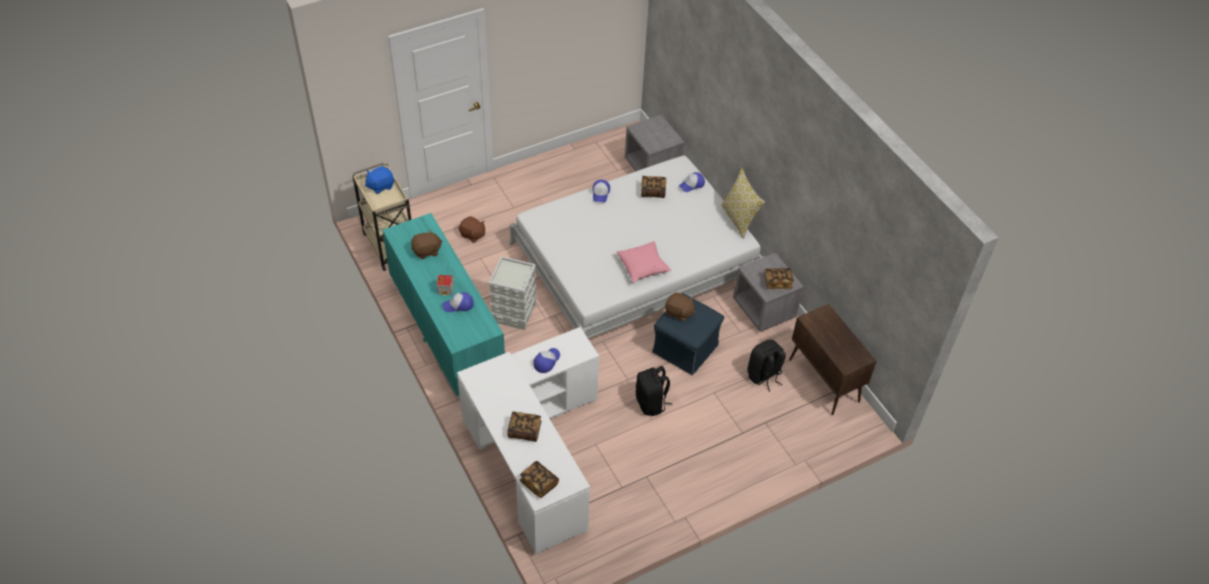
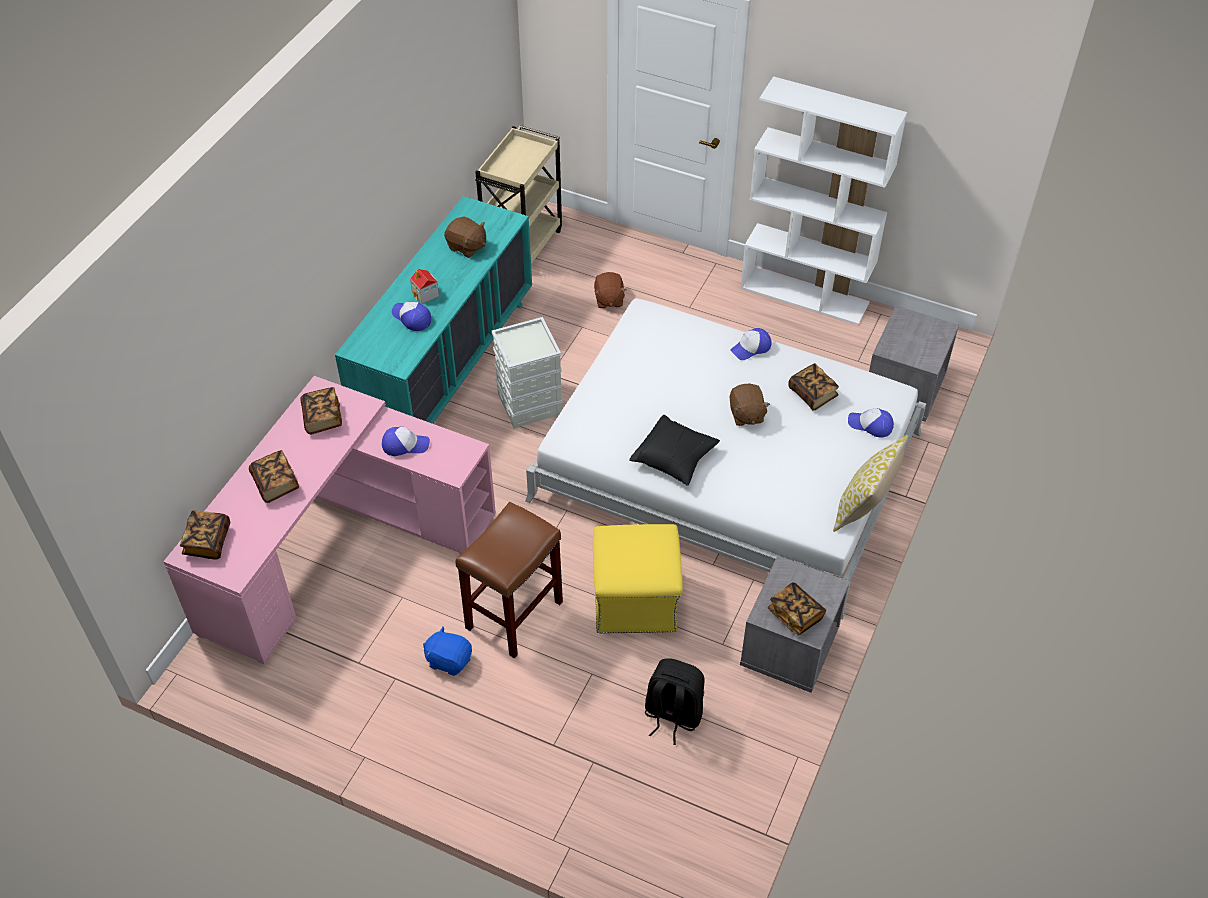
camera: 55 degrees right, 0 degrees up
(380, 186) = (525, 156): blue plush toy -> blue plush toy (449, 660)
(495, 385) = (322, 418): none -> book
(531, 454) = (337, 545): white desk -> pink desk
(553, 159) = (805, 295): none -> white bookcase
(643, 266) = (674, 458): pink pillow -> black pillow
(651, 403) = (514, 616): black backpack -> brown stool
(679, 313) = (634, 538): brown plush toy -> brown plush toy (746, 415)
(685, 348) = (636, 600): blue ottoman -> yellow ottoman
(824, 381) = (730, 794): brown cabinet -> none

